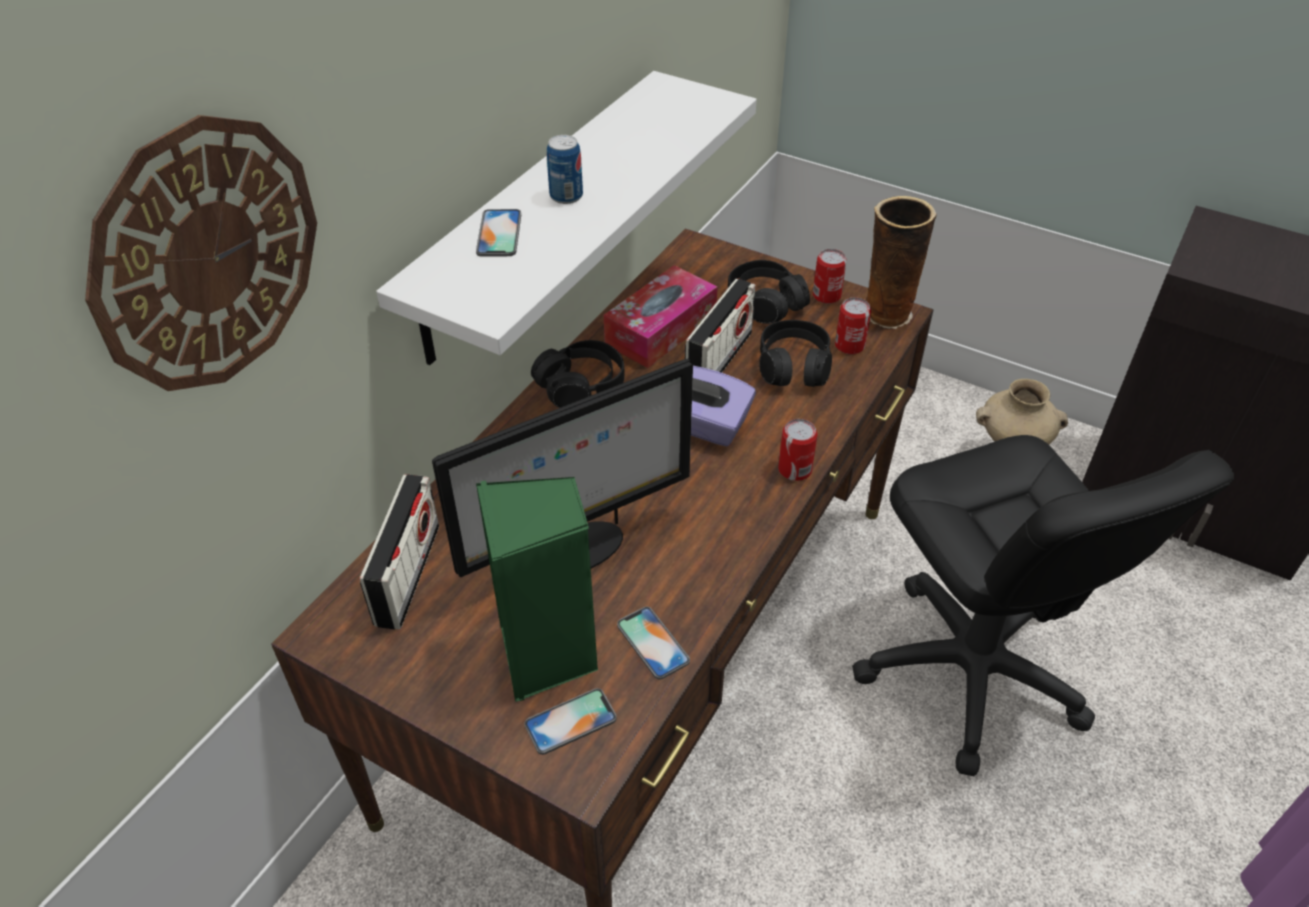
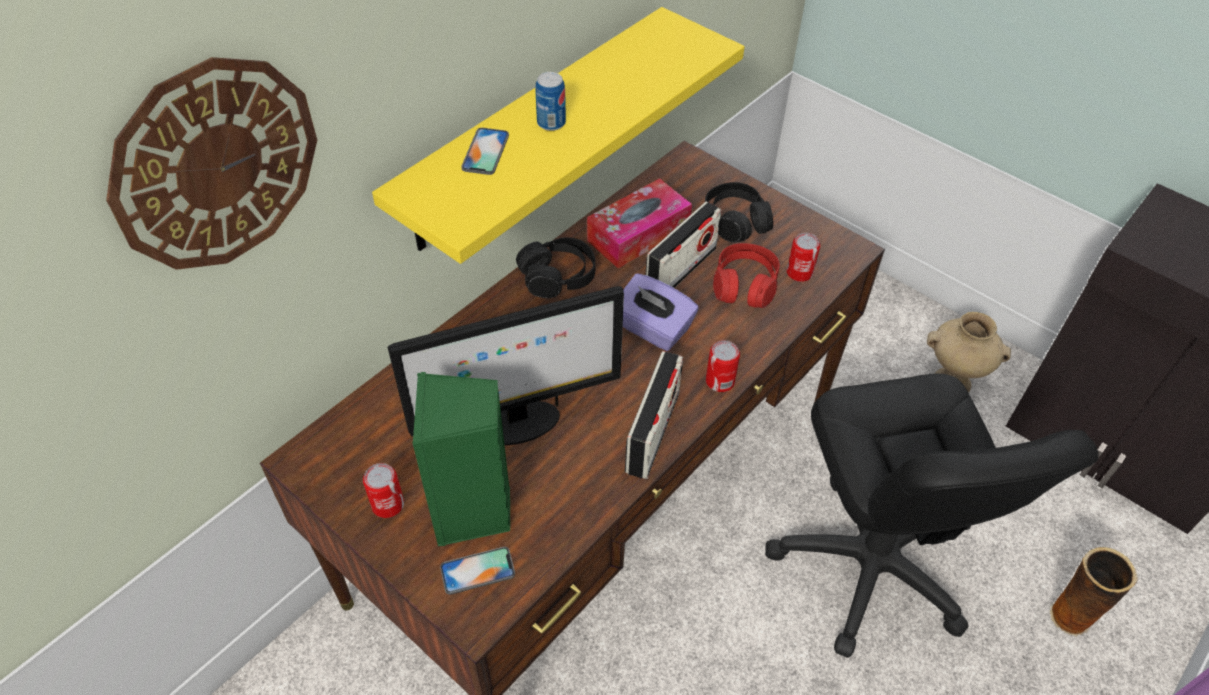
camera: 10 degrees right, 5 degrees up
(408, 574) = (378, 422): radio -> radio (652, 432)
(537, 215) = (533, 129): white shelf -> yellow shelf
(653, 643) = (560, 515): phone -> none
(793, 366) = (744, 285): black headphones -> red headphones
(826, 295) = (792, 222): can -> can (388, 504)
(885, 314) = (839, 247): vase -> vase (1067, 616)

